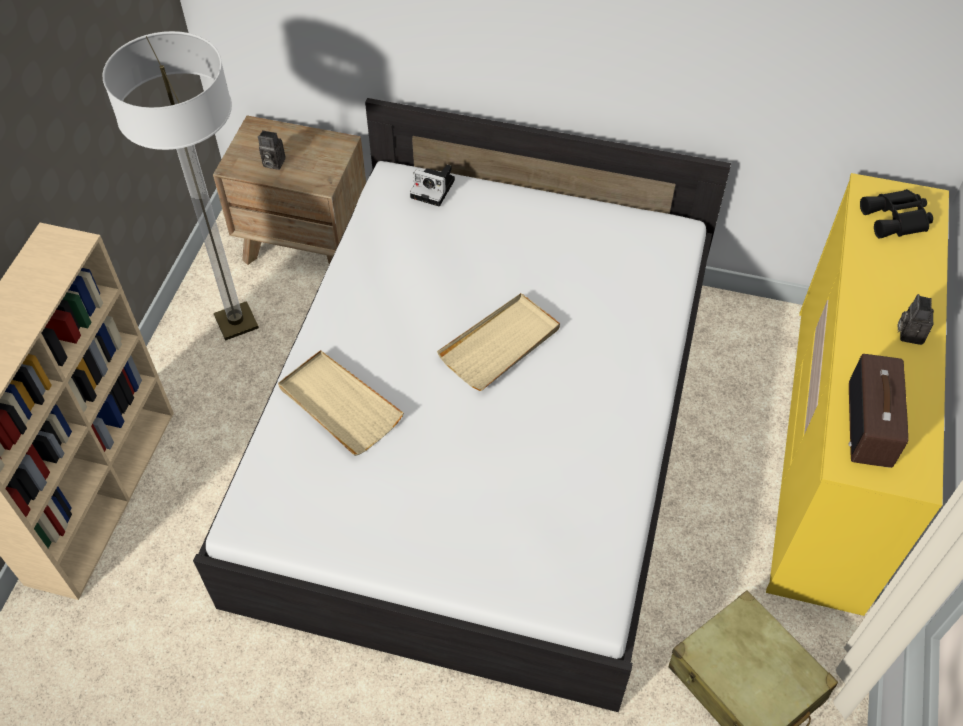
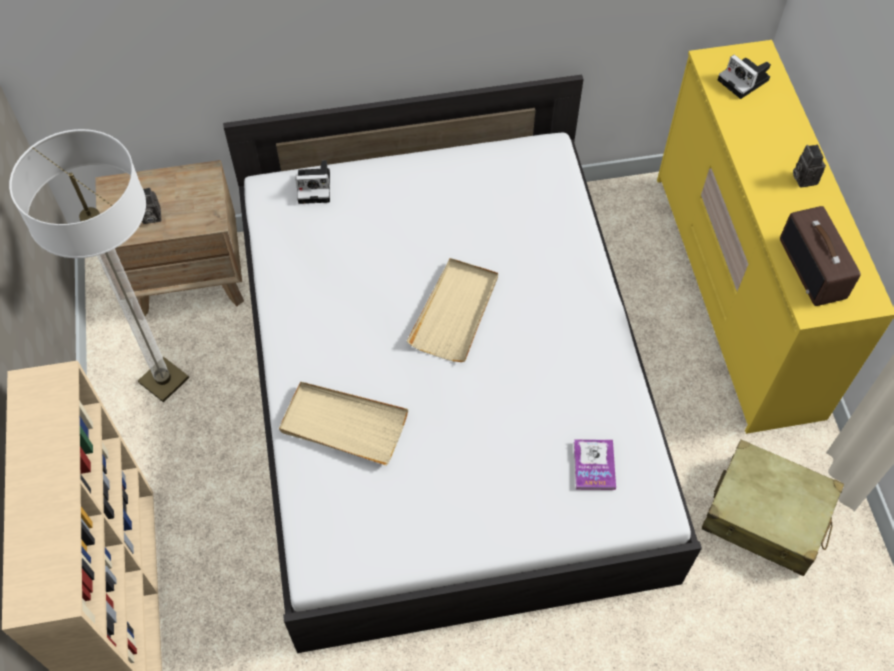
camera: 25 degrees left, 5 degrees up
(556, 539) = (594, 465): none -> book
(896, 220) = (745, 81): black binoculars -> camera

